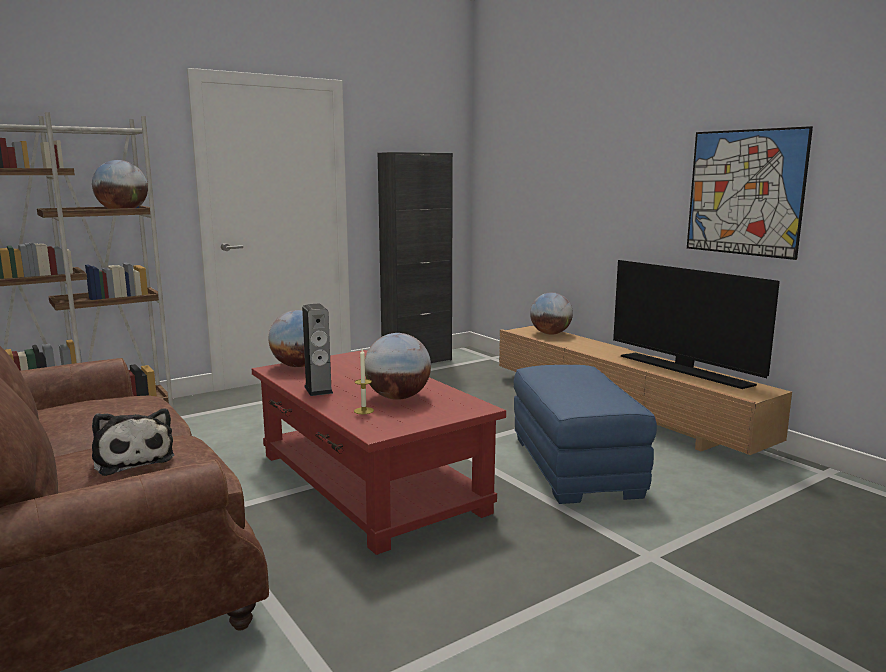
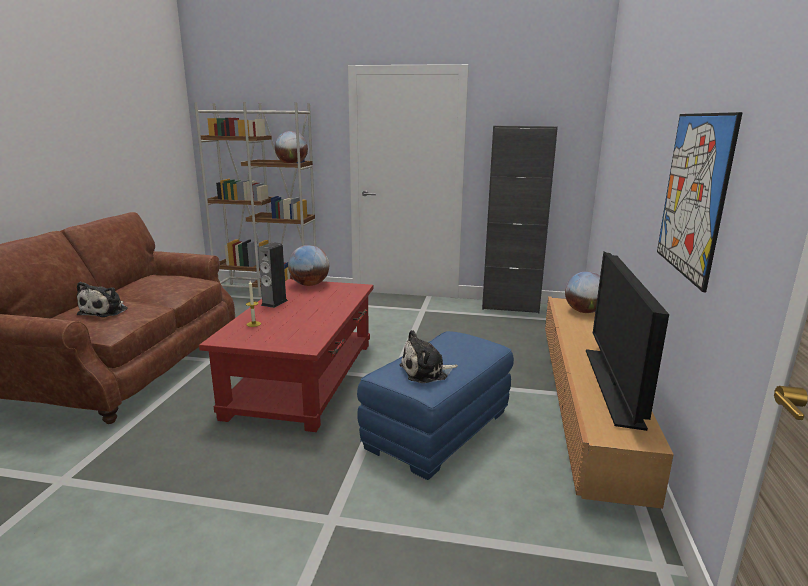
camera: 45 degrees right, 5 degrees up
(398, 397) = (291, 322): globe -> none
(596, 395) = (426, 372): none -> plush toy

